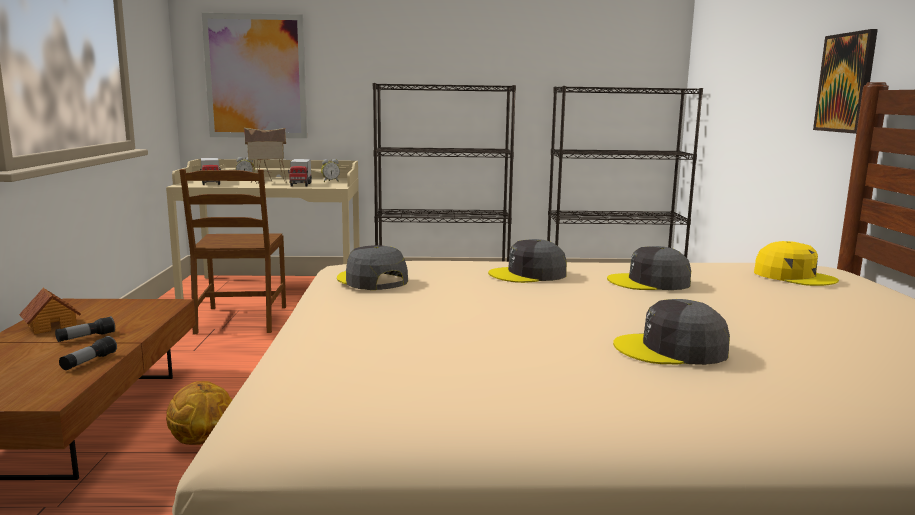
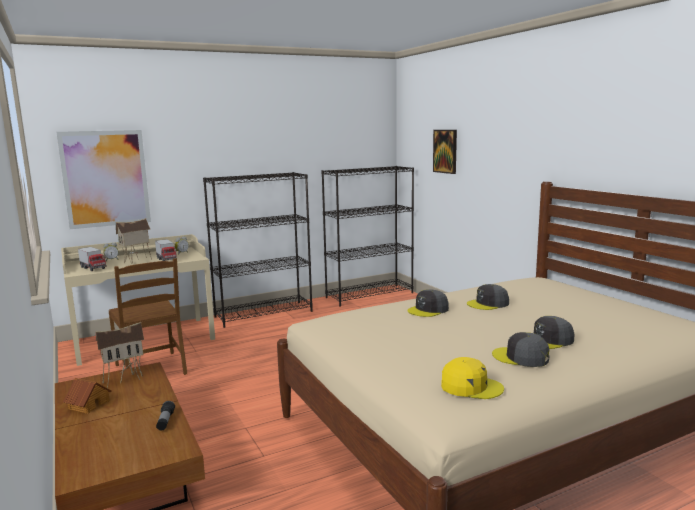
camera: 25 degrees left, 0 degrees up
(86, 337) = (132, 406): flashlight -> none
(128, 308) = (124, 379): none -> toy house
(202, 441) = (237, 455): basketball -> none
(371, 280) = (358, 330): grey cap -> grey cap (521, 357)
(793, 276) = (538, 287): yellow cap -> yellow cap (471, 386)
(846, 83) = (523, 177): picture -> picture (445, 151)

